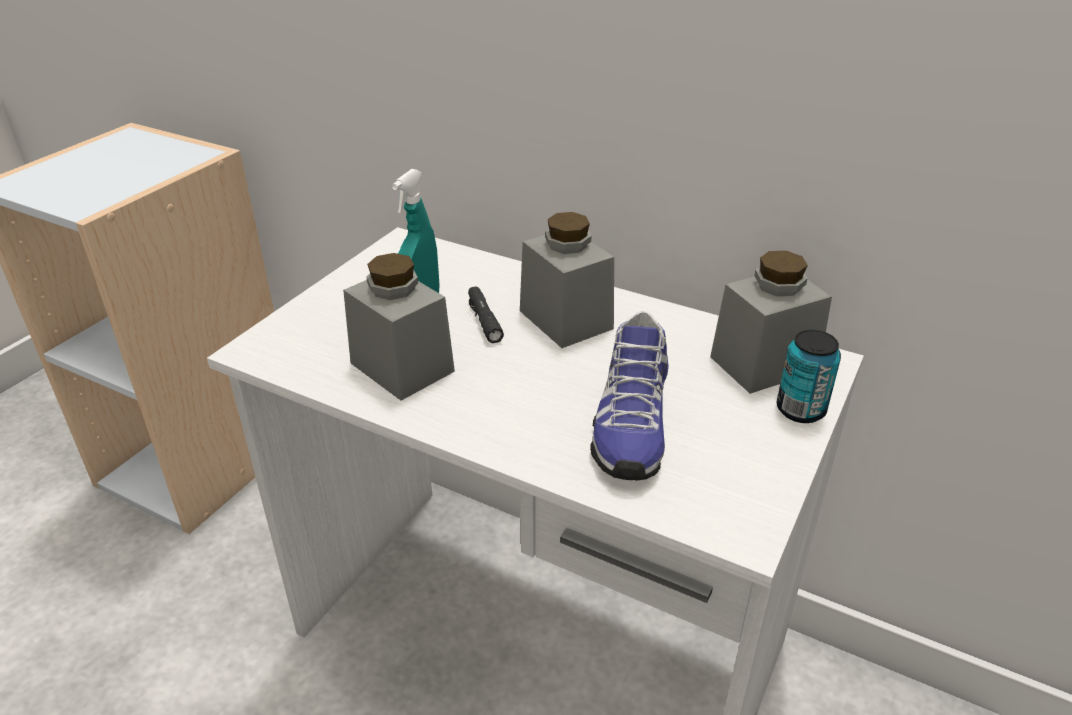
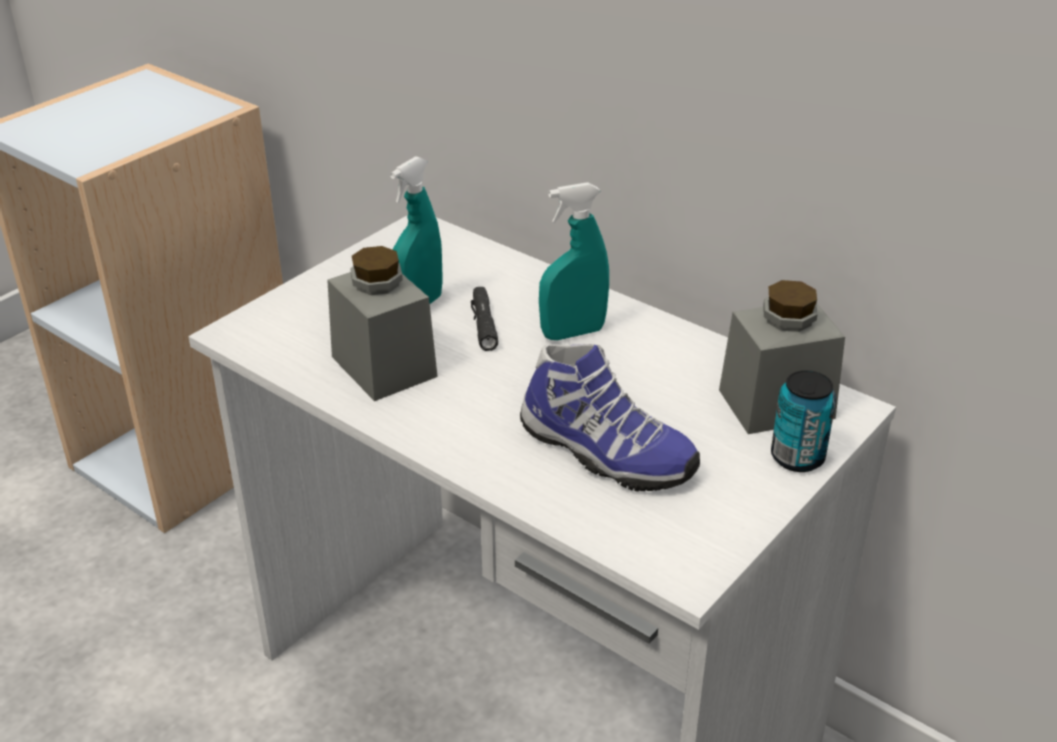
camera: 10 degrees right, 0 degrees up
(566, 319) = (573, 333): grey jar -> turquoise spray bottle
(628, 426) = (603, 454): shoe -> shoe turned 75 degrees counterclockwise

